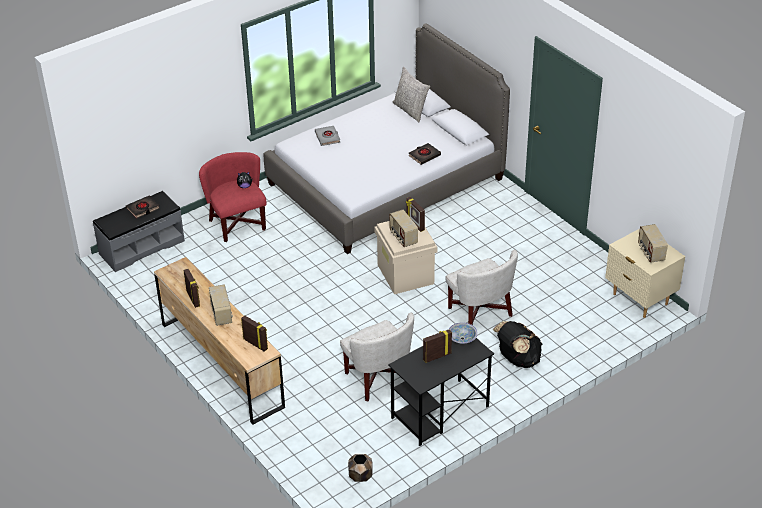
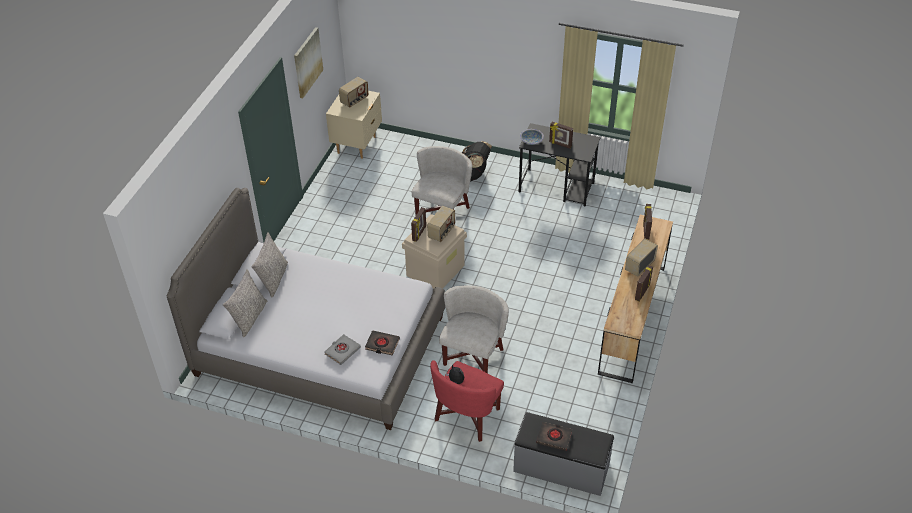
camera: 125 degrees left, 5 degrees up
(360, 476) = (645, 196): brown planter -> none
(378, 377) = (557, 230): white armchair -> white armchair (472, 356)
(424, 155) = (318, 273): black book -> black book (382, 344)
(441, 133) = (273, 279): none -> grey pillow
(636, 141) = (307, 62): none -> picture

